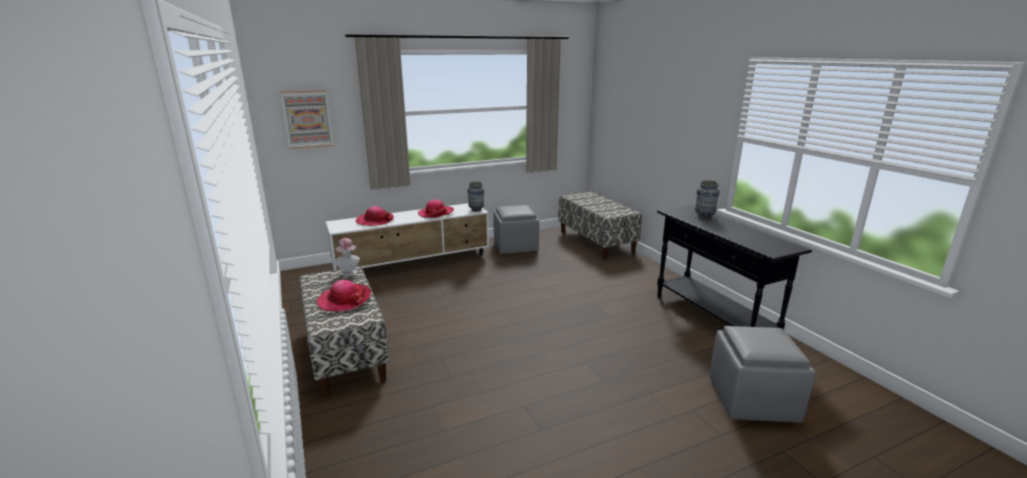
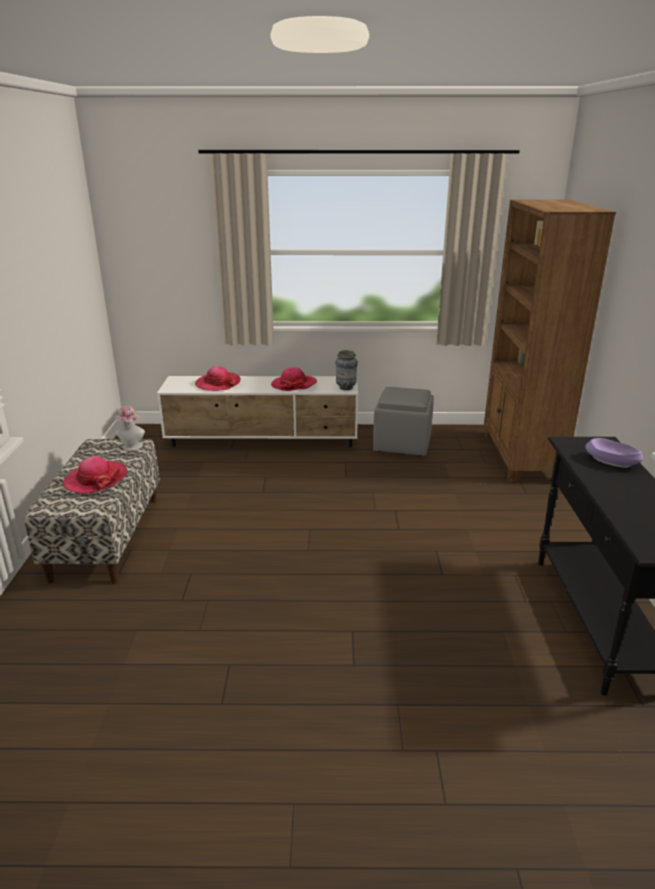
camera: 25 degrees right, 5 degrees up
(307, 119) = (157, 253): picture -> none
(596, 242) = (520, 458): bench -> brown bookcase
(704, 216) = (611, 461): vase -> purple bowl
(753, 400) = (544, 771): grey ottoman -> none

